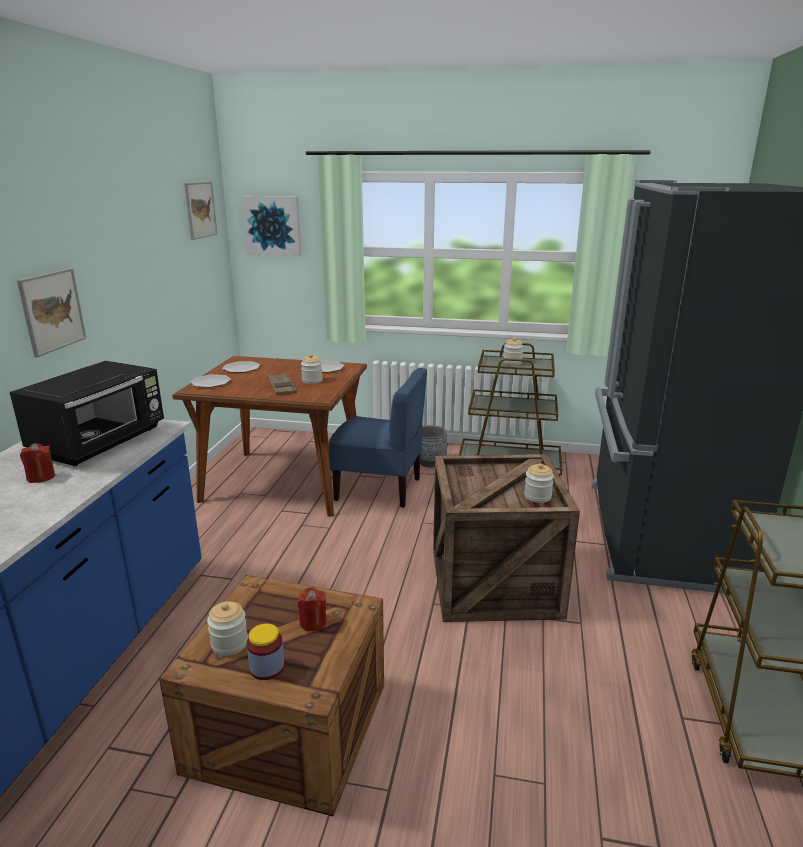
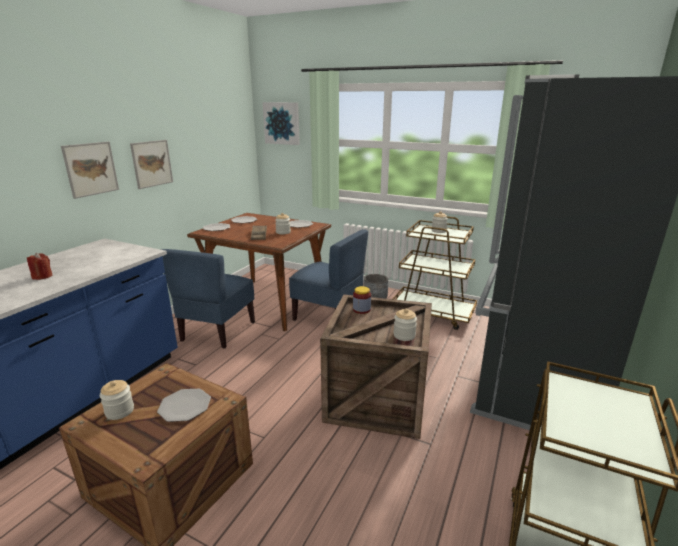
camera: 15 degrees right, 0 degrees up
(101, 442) = (99, 258): black microwave -> none
(200, 210) = (229, 110): picture -> picture (152, 163)
(235, 530) = (217, 331): none -> blue chair
(267, 667) = (130, 434): jar -> jar (361, 309)
(313, 622) = (185, 406): red candle -> plate

